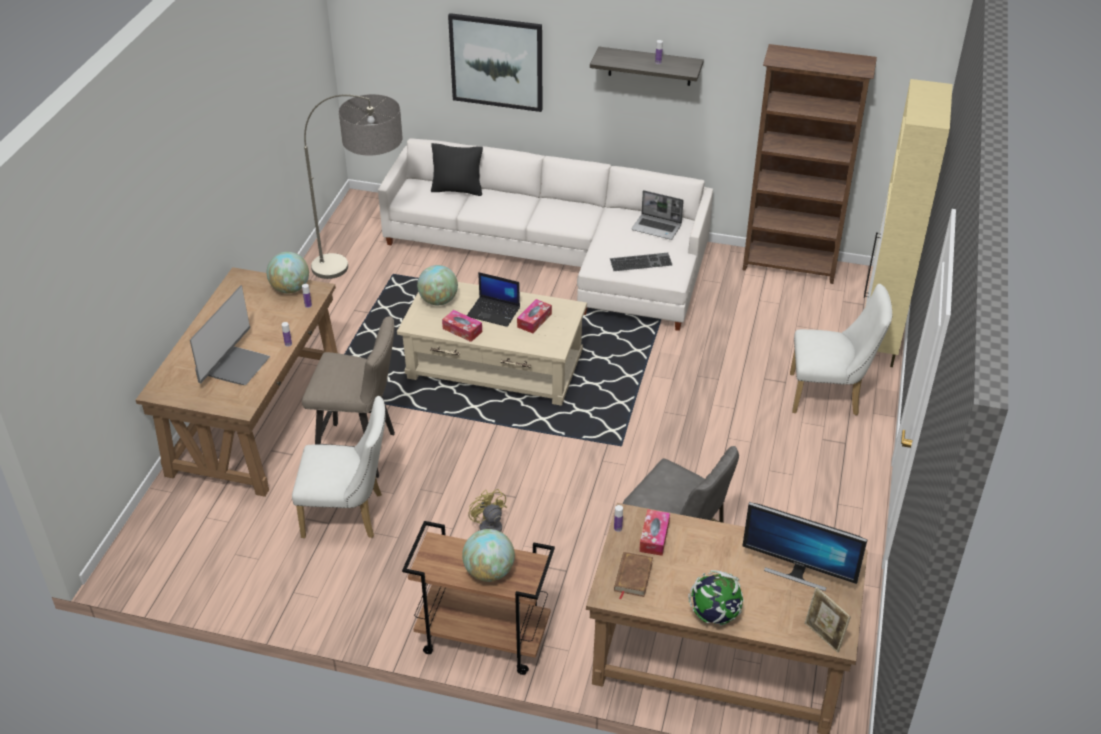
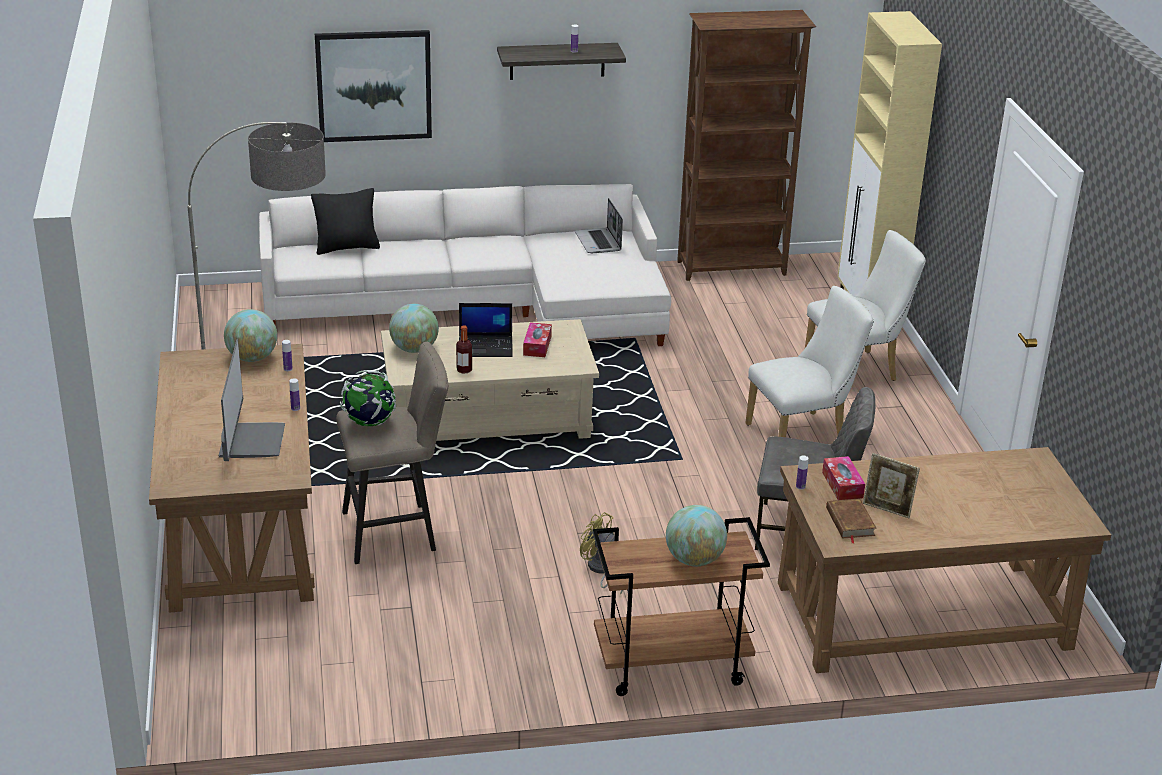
camera: 25 degrees left, 10 degrees down
(349, 515) = (430, 593): white chair -> white chair (802, 434)
(462, 330) = (464, 370): tissue box -> bottle
(641, 261) = (606, 274): keyboard -> none
(657, 227) = (599, 242): laptop -> laptop turned 75 degrees clockwise
(714, 615) = (954, 533): globe -> globe (369, 422)
(797, 572) = (1001, 480): monitor -> none
(823, 636) = (1067, 523): picture frame -> picture frame (887, 510)

